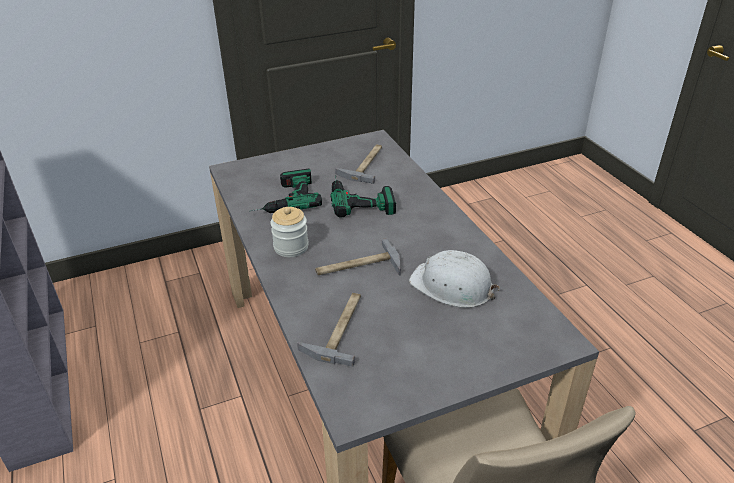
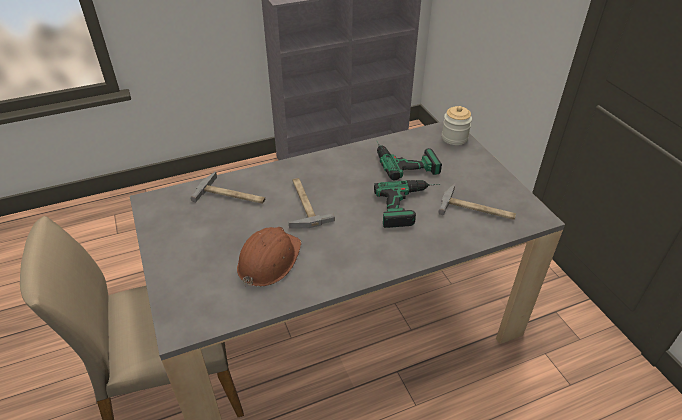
camera: 90 degrees right, 5 degrees up
(291, 247) = (333, 168): jar -> jar (454, 138)
(452, 286) = (268, 260): white hard hat -> brown hard hat

